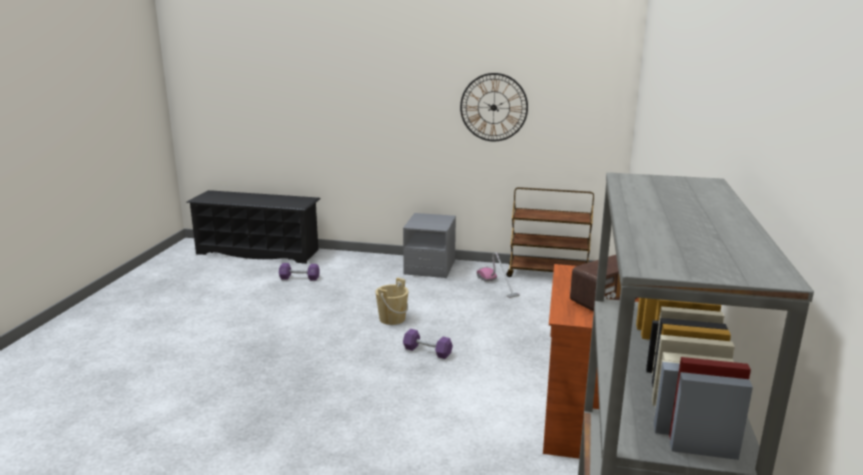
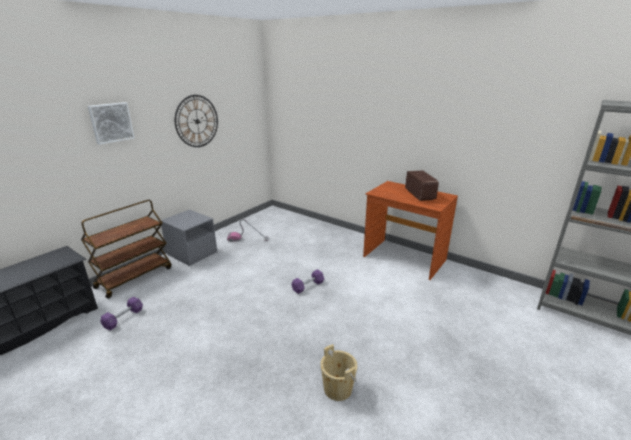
camera: 65 degrees left, 5 degrees up
(386, 90) = (111, 122): none -> picture
(392, 319) = (251, 288): beige bucket -> beige bucket (338, 388)
(548, 274) = (251, 221): brown cart -> brown cart (135, 277)

